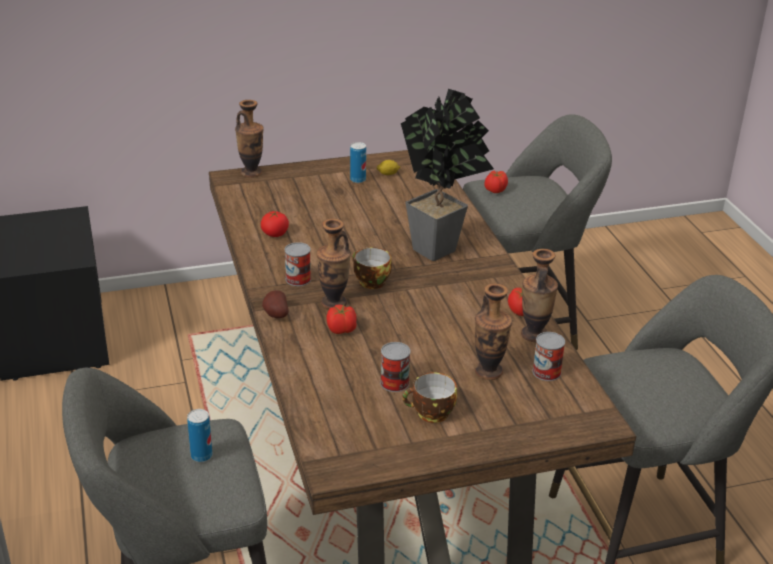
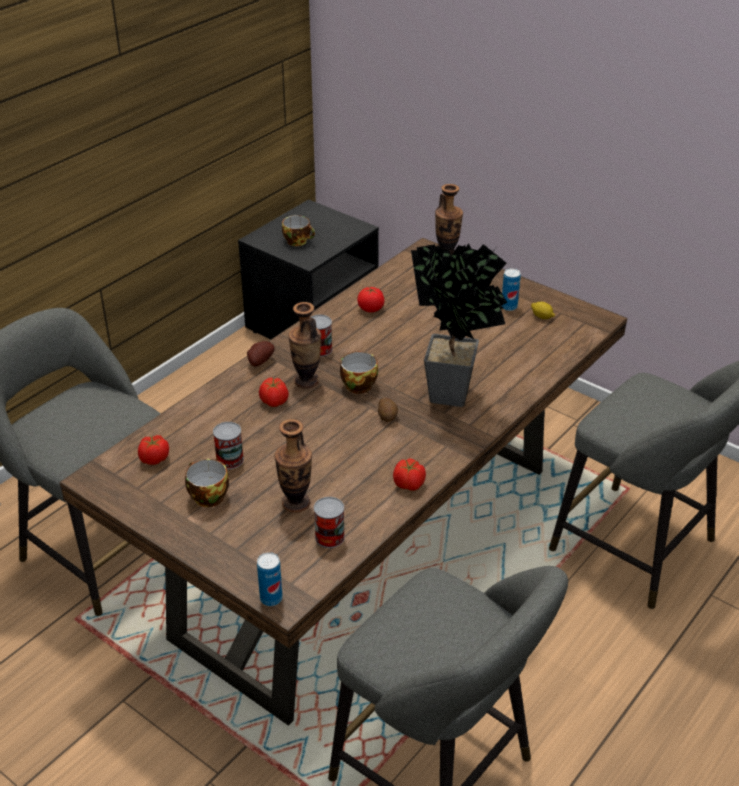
camera: 55 degrees right, 5 degrees up
(40, 251) = (298, 241): none -> cup
(201, 456) = (98, 421): can -> can (271, 598)
(428, 286) = (387, 416): none -> potato
(495, 190) = (643, 392): tomato -> tomato (154, 459)
(534, 334) = (380, 507): vase -> none

